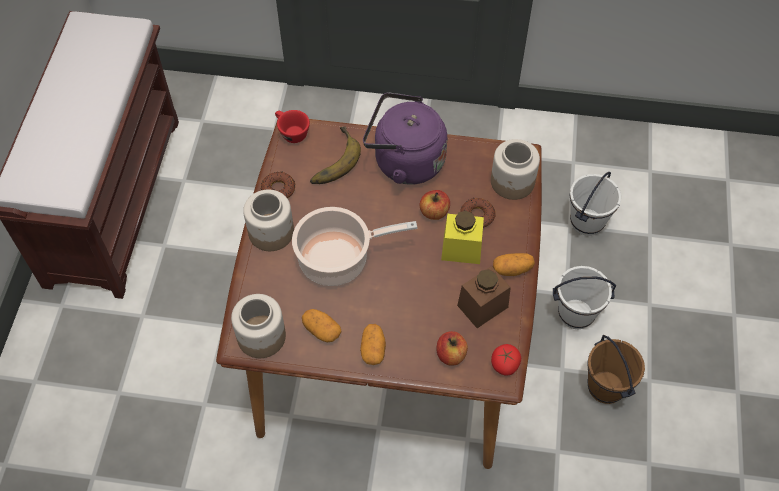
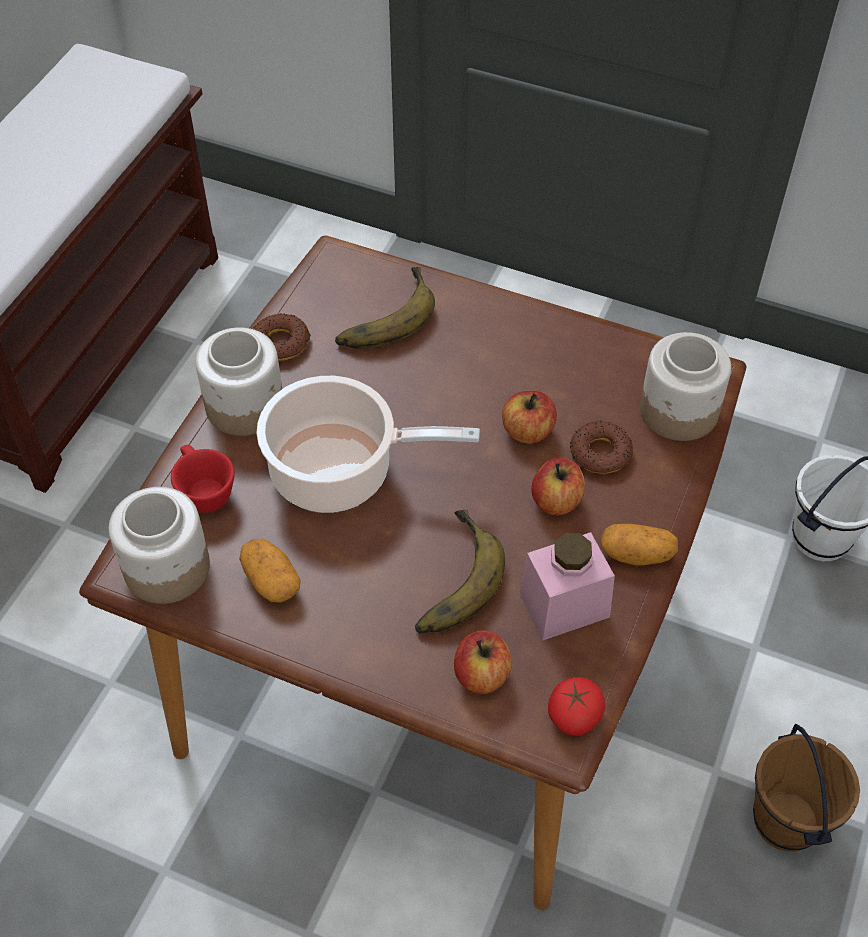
camera: 15 degrees right, 5 degrees down
(291, 132) = (332, 262): red cup -> red cup (203, 490)
(373, 349) = (348, 633): potato -> none
(404, 161) = (503, 342): purple kettle -> none
(416, 306) = (447, 579): none -> banana
(461, 249) = (556, 501): yellow jar -> apple
(482, 306) = (564, 605): brown jar -> pink jar
(576, 313) = (764, 683): white bucket -> none

